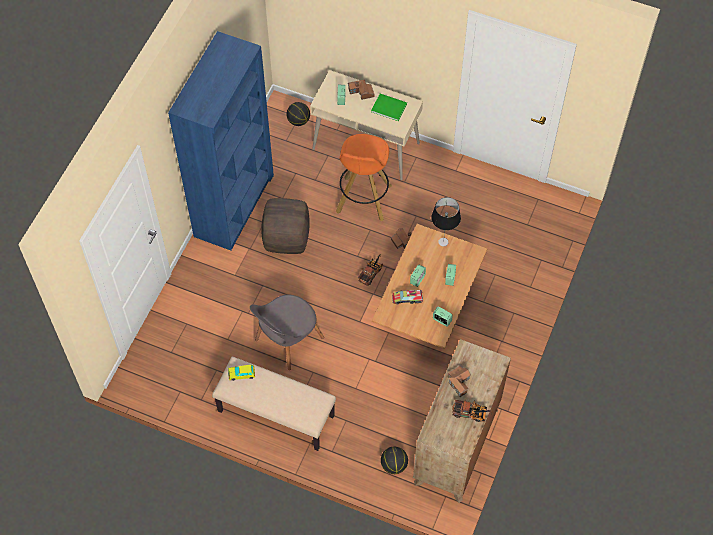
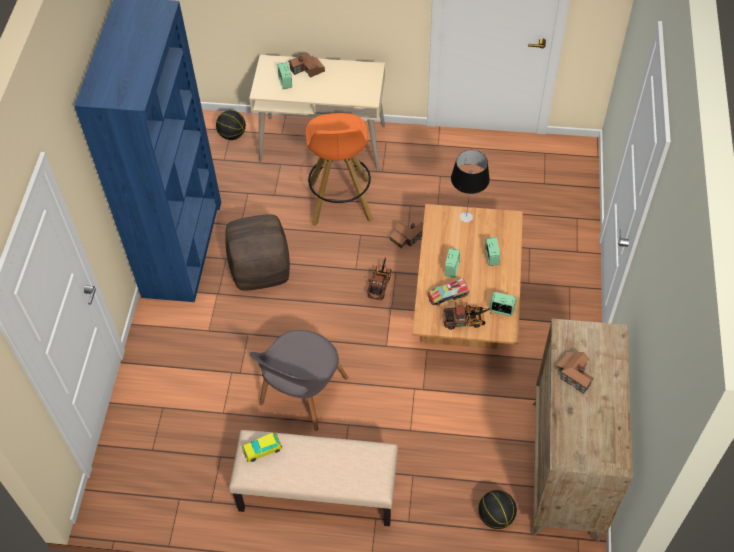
camera: 15 degrees left, 5 degrees down
(388, 107) = (346, 78): green book -> none
(471, 414) = (608, 411): toy truck -> toy truck (466, 321)

